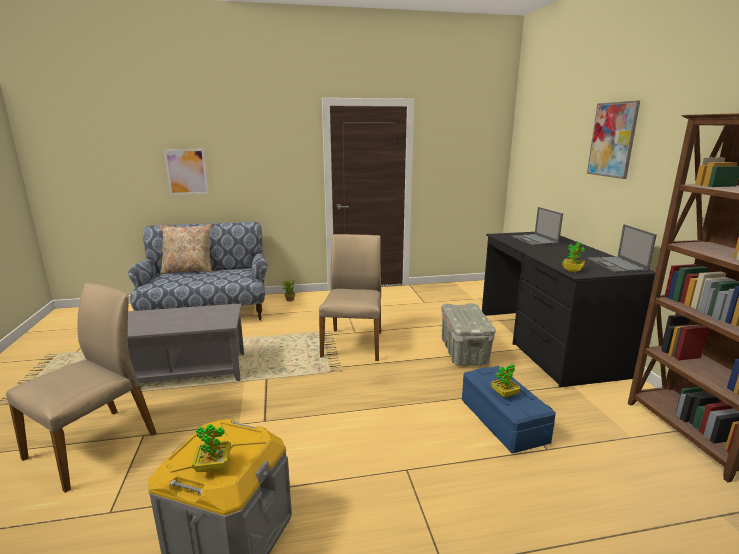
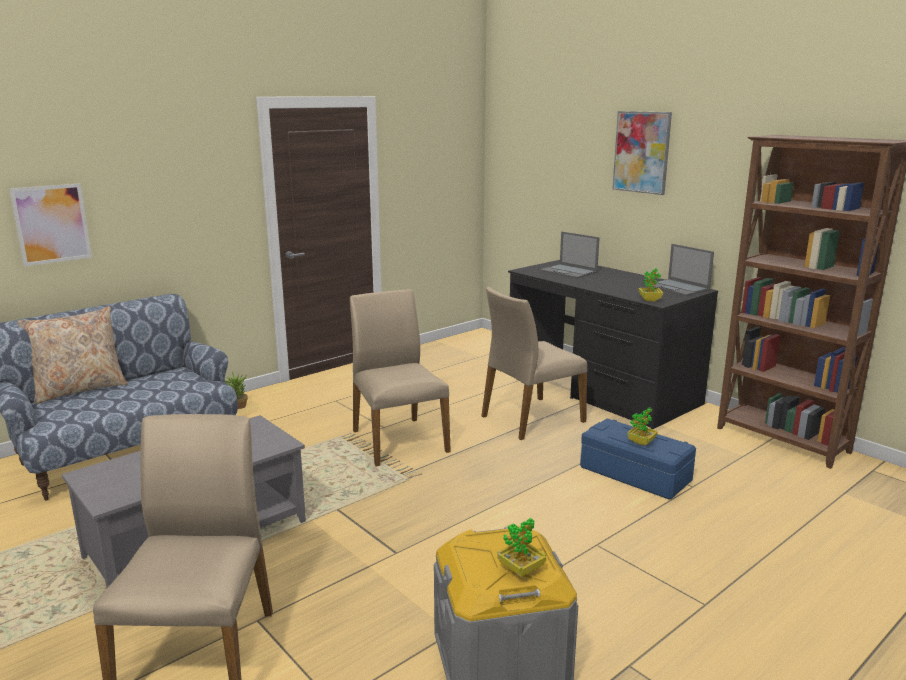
camera: 30 degrees left, 0 degrees up
(463, 352) = (531, 418): grey storage box -> beige chair

